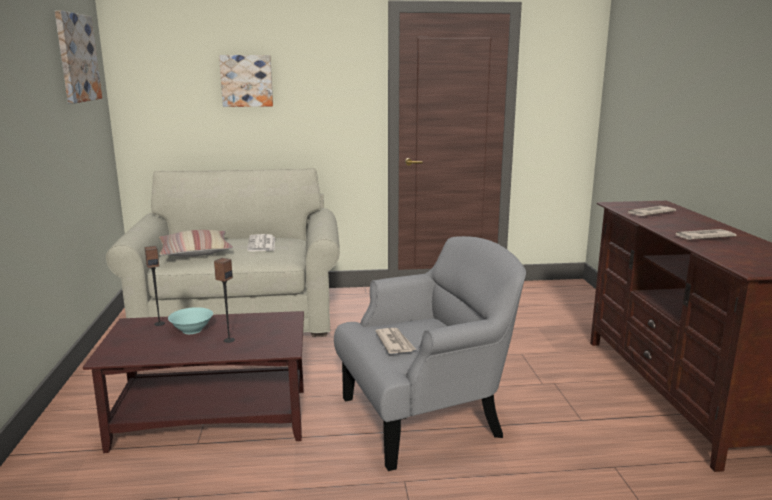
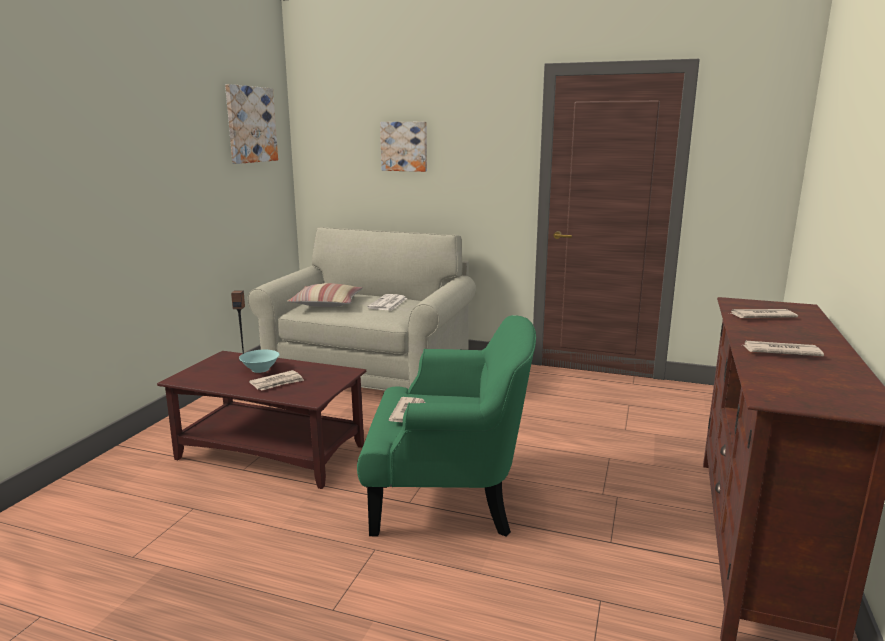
camera: 25 degrees right, 0 degrees up
(229, 340) = (277, 383): speaker -> newspaper
(425, 417) = (448, 497): grey armchair -> green armchair

